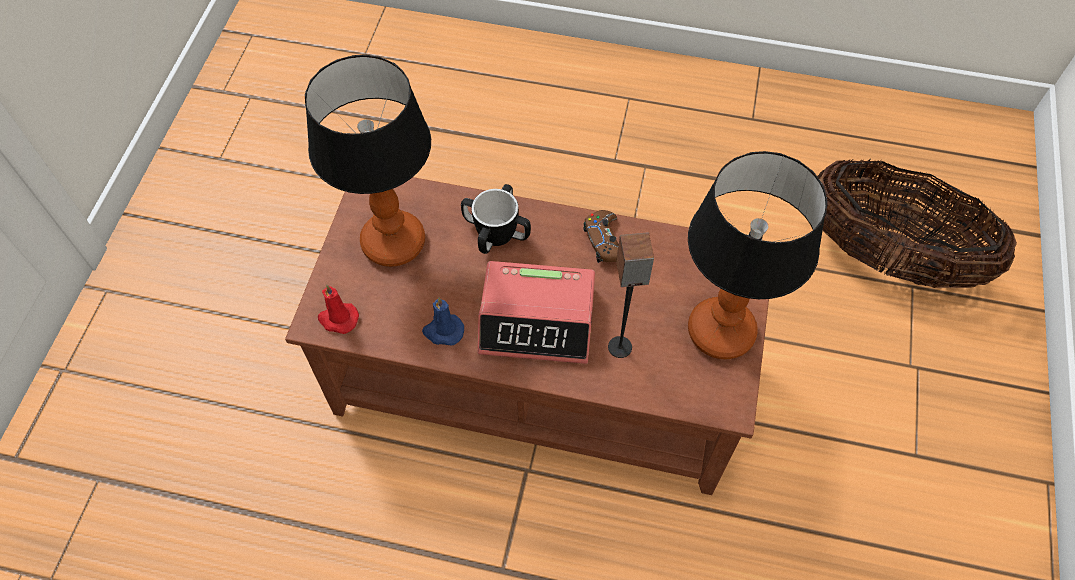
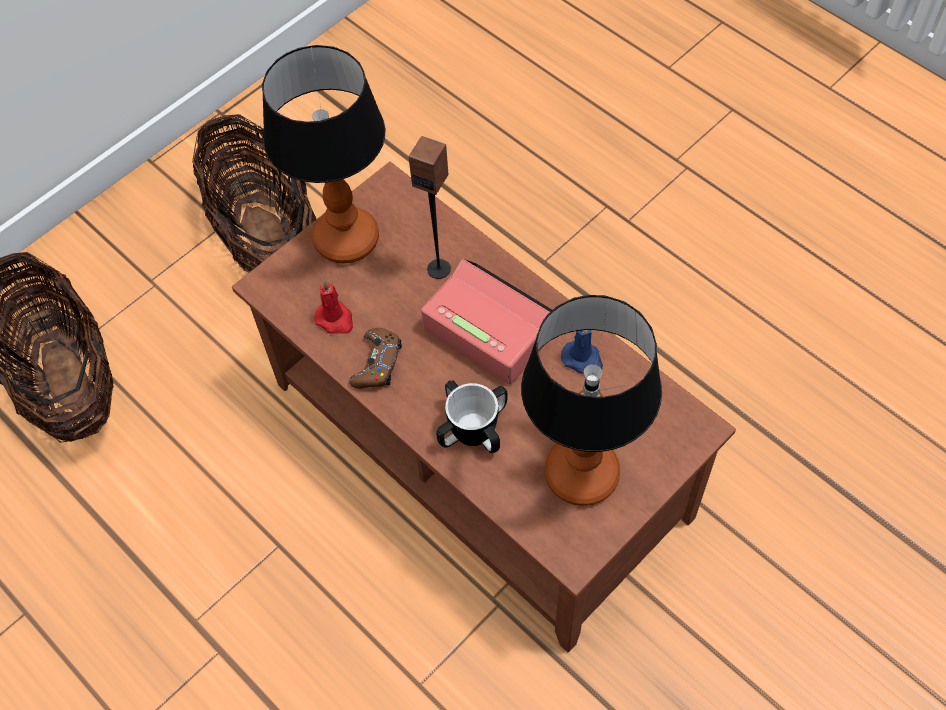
camera: 145 degrees left, 0 degrees up
(338, 319) = (676, 421): red candle -> red candle (335, 320)
(864, 464) = (267, 239): none -> basket

